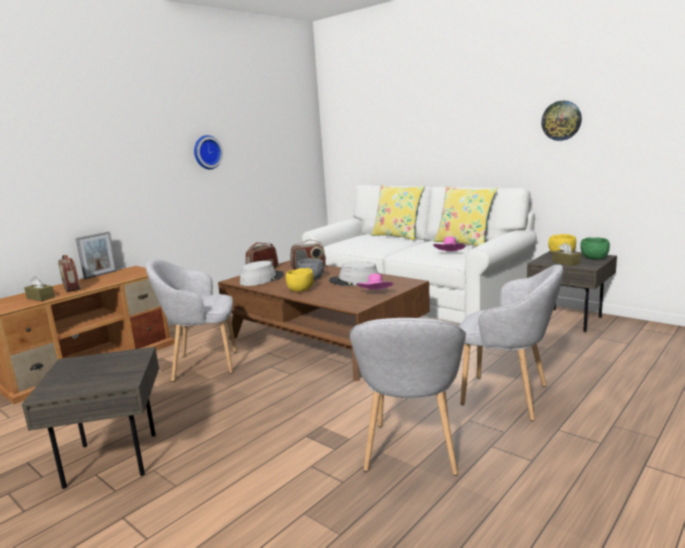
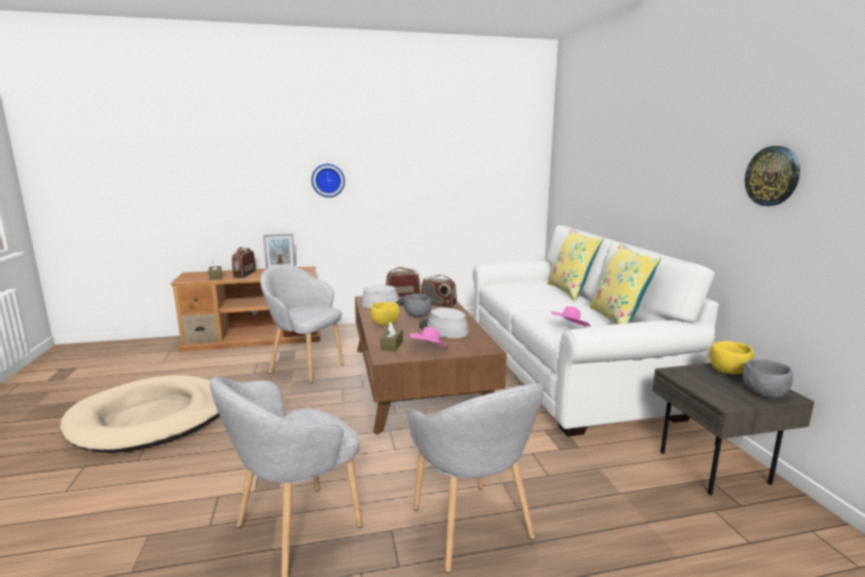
camera: 35 degrees right, 0 degrees up
(115, 457) = (151, 418): grey side table -> beige dog bed
(206, 152) = (401, 173): wall clock -> wall clock (328, 180)
(565, 262) = (706, 385): brown tissue box -> brown tissue box (392, 345)
(593, 258) = (763, 393): green bowl -> grey bowl

